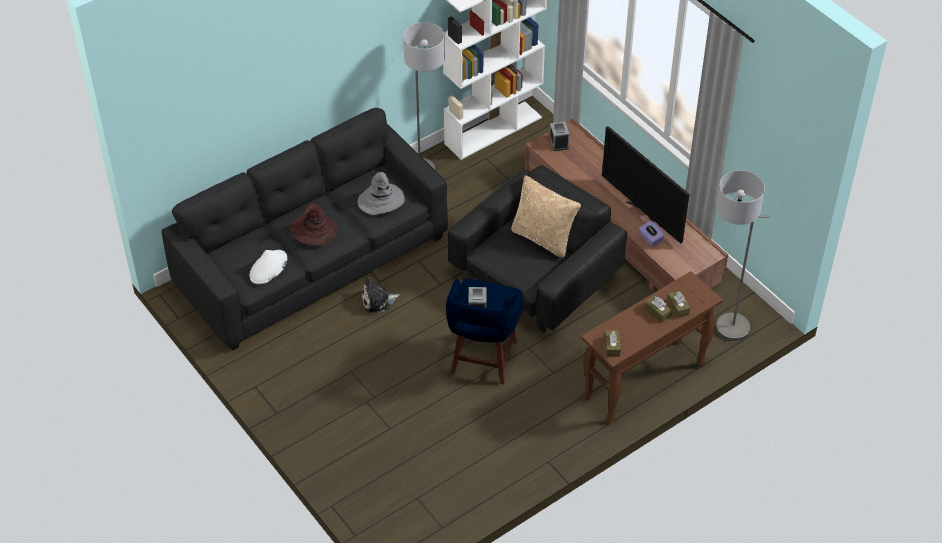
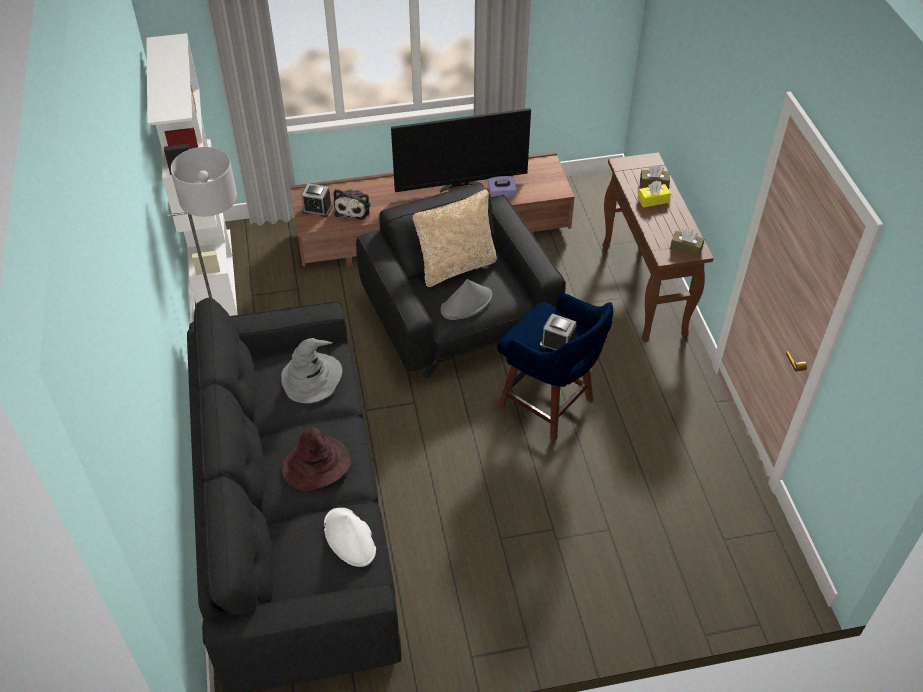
camera: 65 degrees left, 0 degrees up
(378, 301) = (404, 471): plush toy -> plush toy (354, 208)
(508, 257) = (466, 303): none -> grey hat
(657, 312) = (653, 200): brown tissue box -> yellow tissue box
(722, 328) = (603, 212): grey floor lamp -> none

